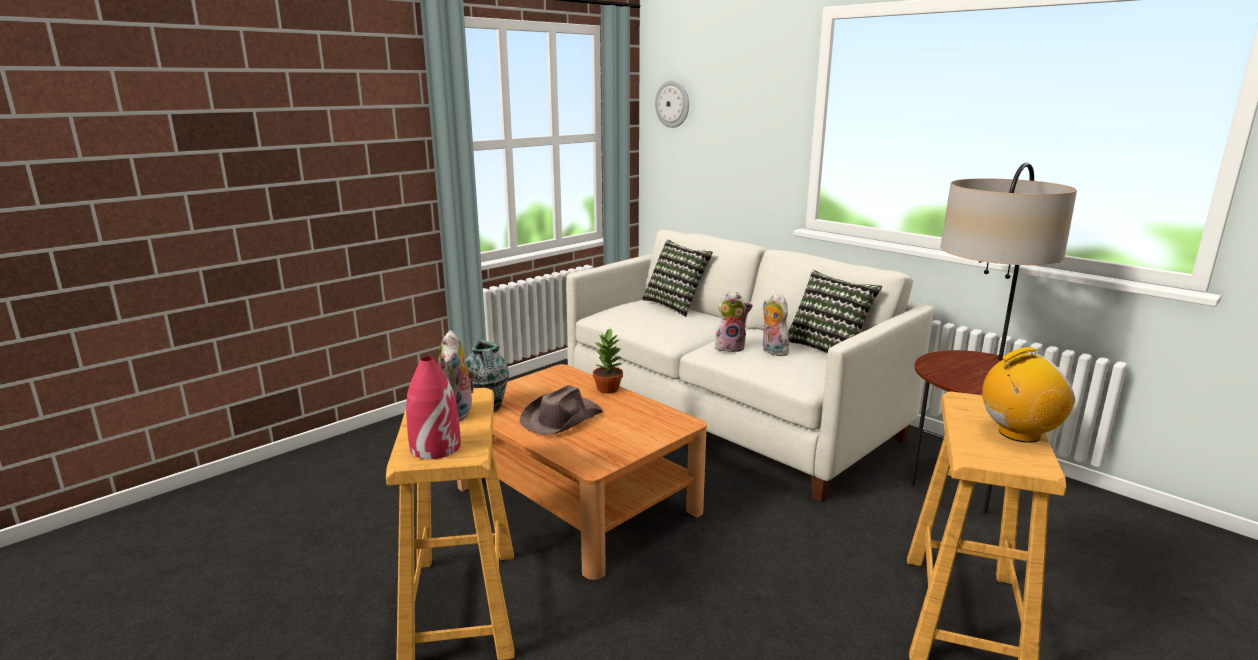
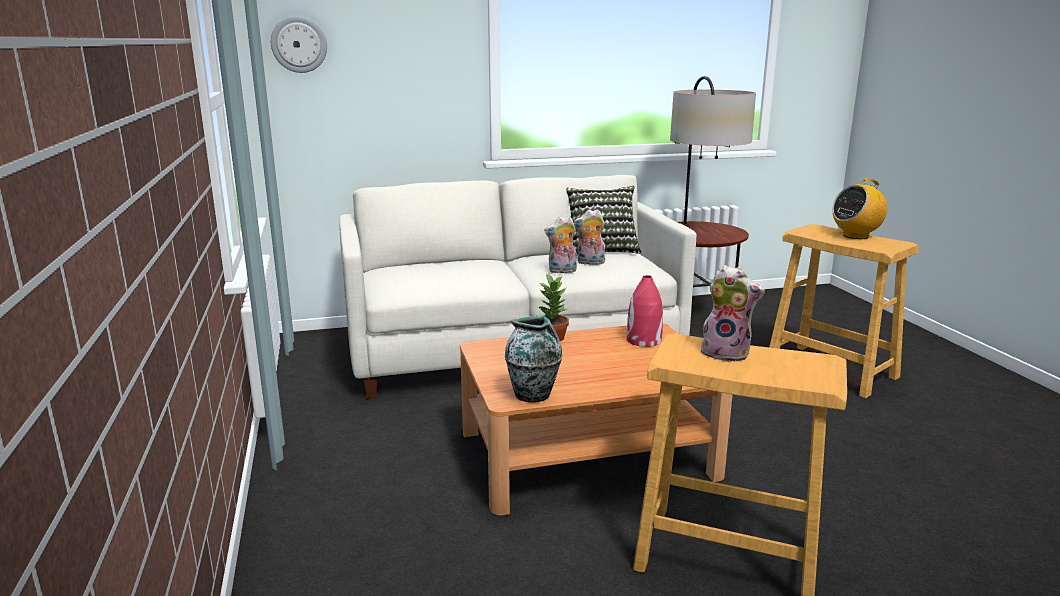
camera: 60 degrees left, 0 degrees up
(435, 447) = (804, 370): red vase -> red vase (643, 340)
(561, 418) = (598, 368): brown hat -> none
(676, 305) = (424, 262): pillow -> none
(730, 347) = (562, 271): plush toy -> plush toy turned 135 degrees counterclockwise
(1018, 433) = (855, 236): radio -> radio turned 135 degrees counterclockwise

